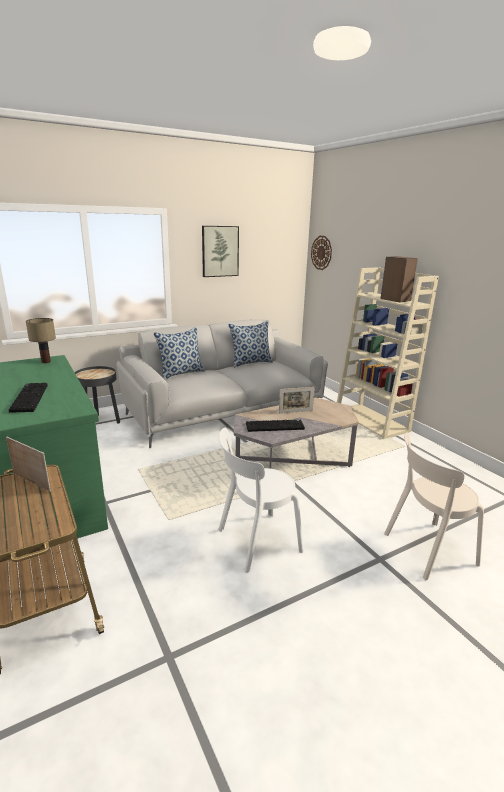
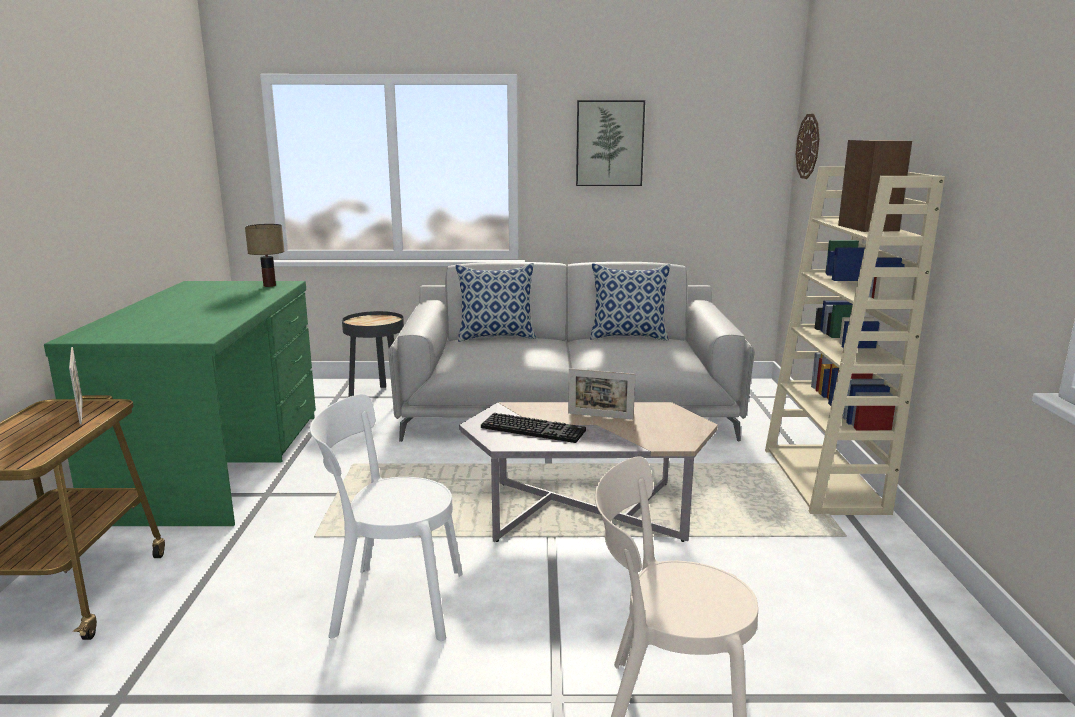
camera: 30 degrees right, 5 degrees down
(28, 398) = (177, 318): keyboard -> none

